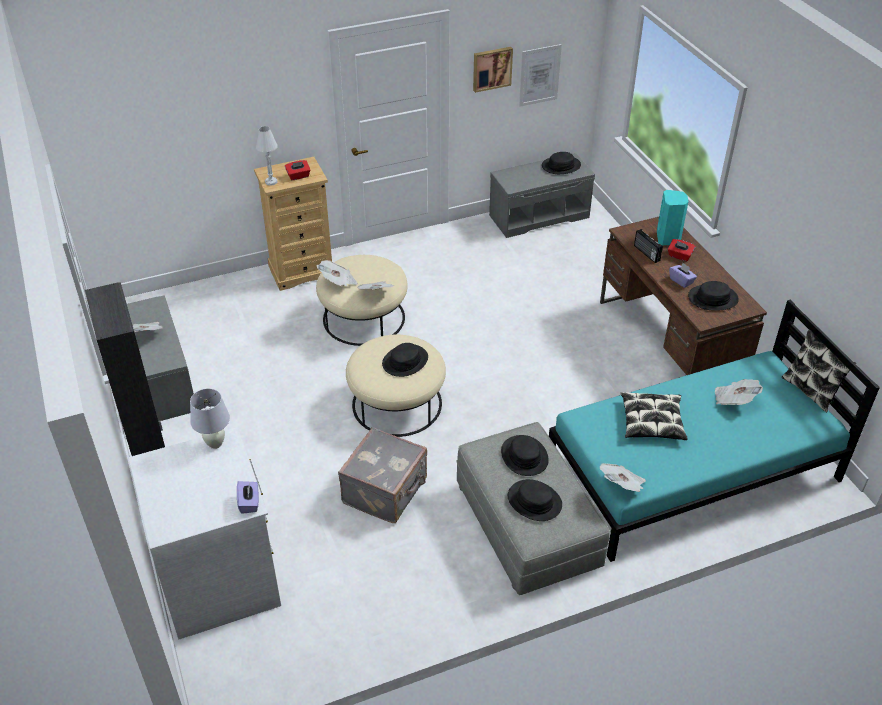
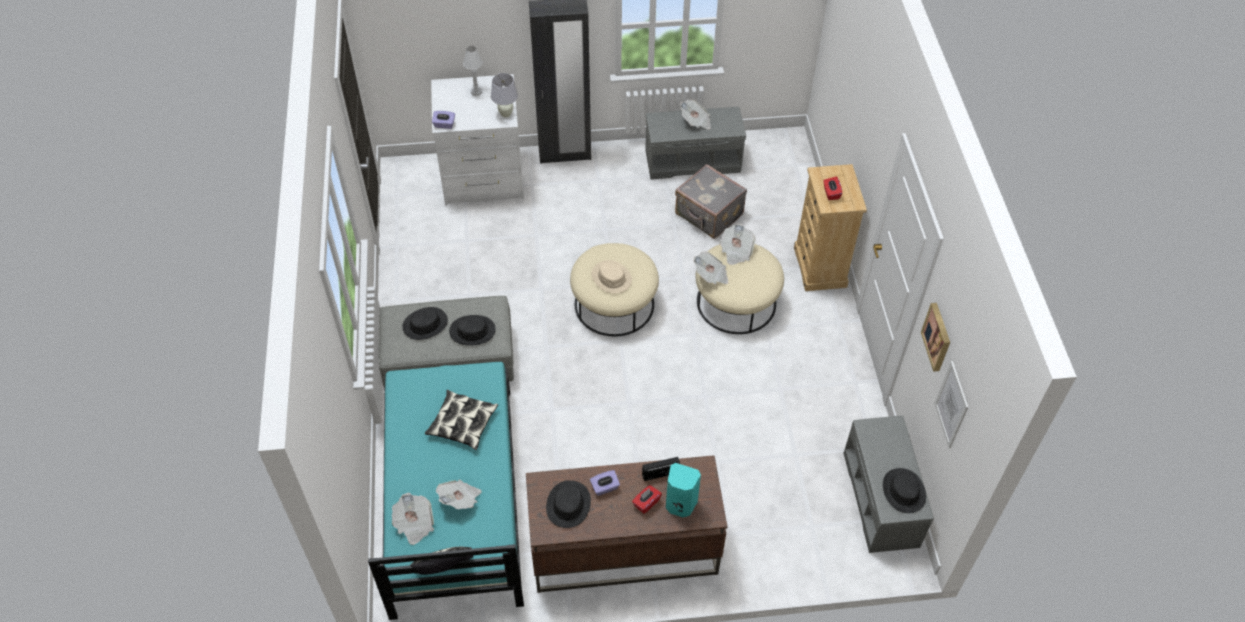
camera: 105 degrees right, 10 degrees up
(271, 182) = (825, 173): white table lamp -> white table lamp (476, 92)
(386, 491) = (520, 278): grey suitcase -> grey suitcase (708, 215)
(405, 361) = (611, 277): black hat -> beige hat
(622, 485) = (406, 377): newspaper -> newspaper (414, 524)

